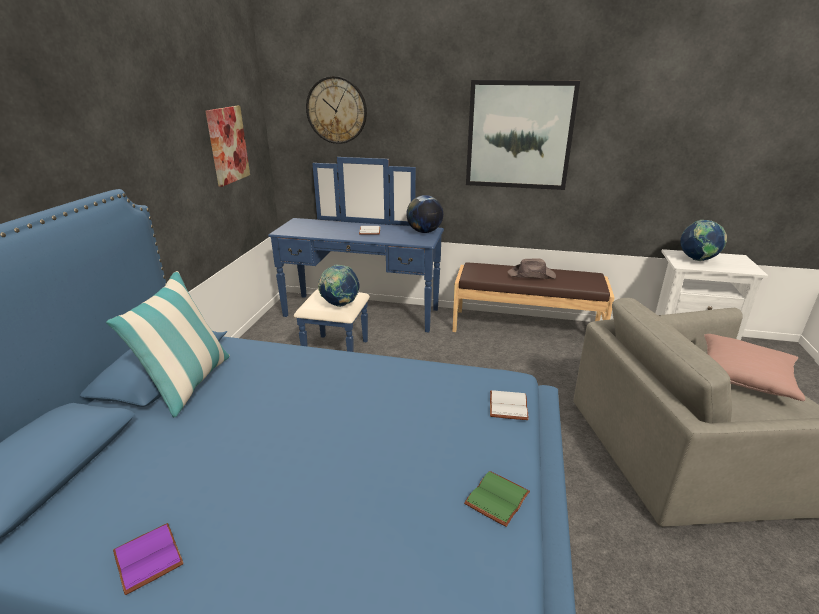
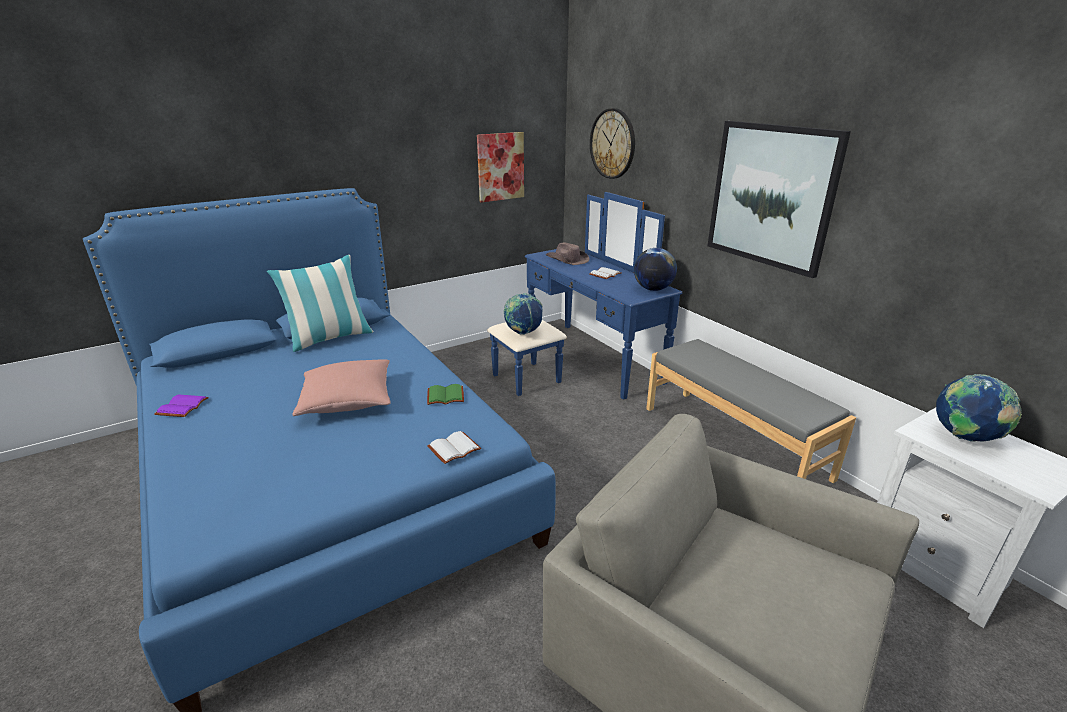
camera: 45 degrees right, 0 degrees up
(498, 500) = (331, 490): green book -> green book (445, 397)
(526, 327) = (733, 441): brown bench -> grey bench
(532, 275) = (744, 376): brown hat -> brown hat (567, 260)
(744, 377) = (793, 593): pink pillow -> pink pillow (347, 400)

